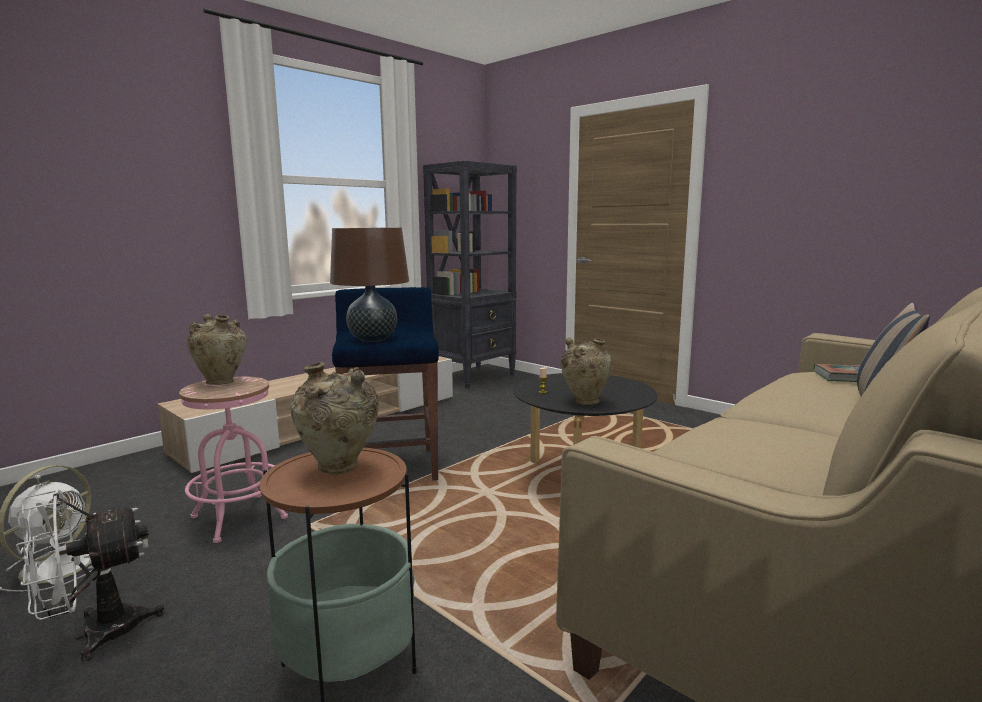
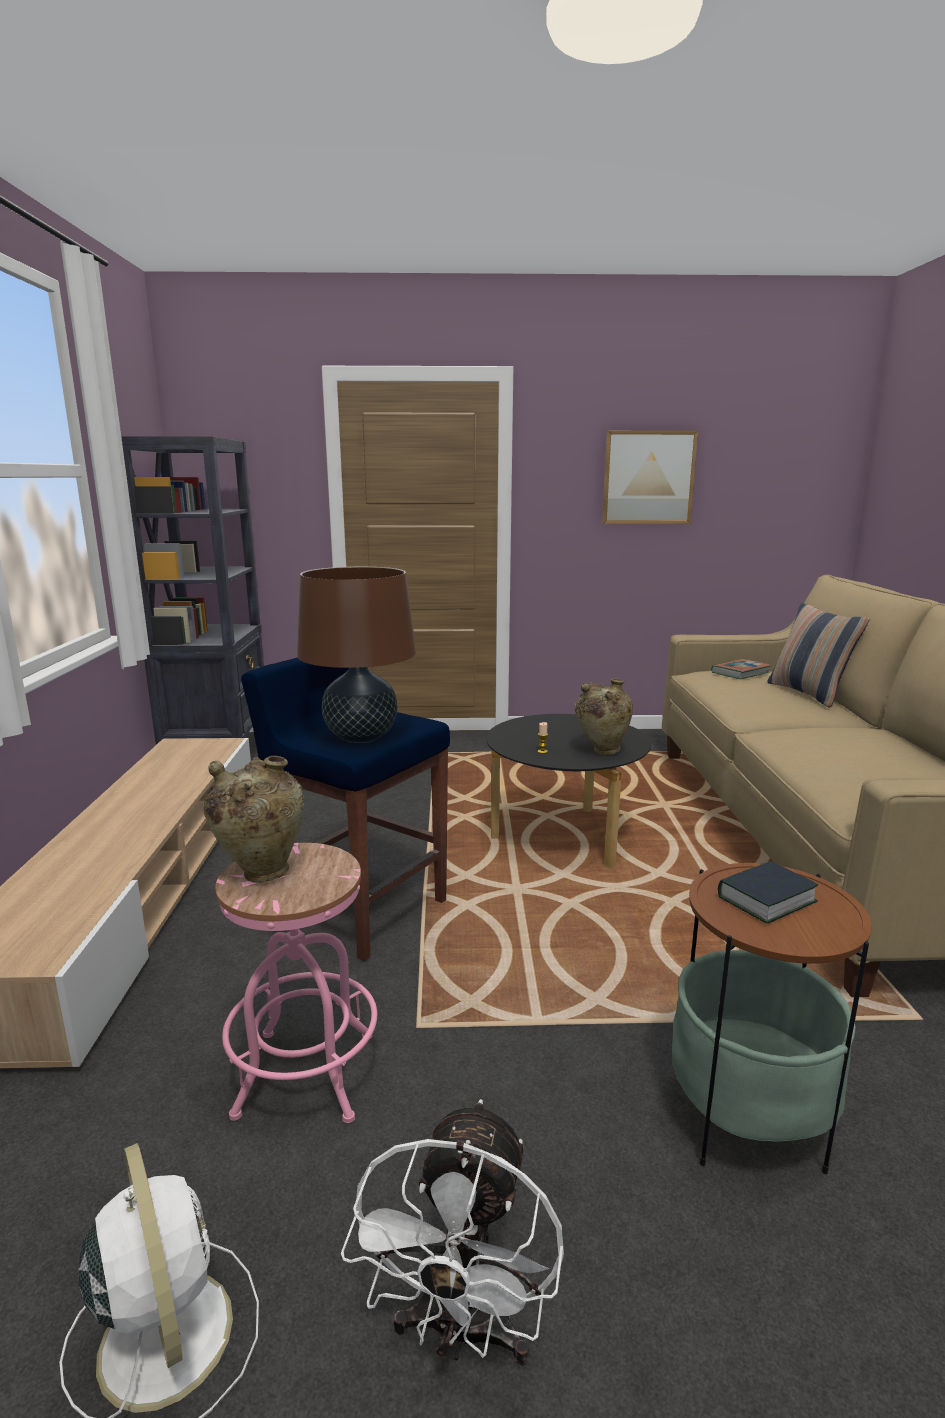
camera: 45 degrees left, 5 degrees up
(339, 469) = (766, 899): beige vase -> book
(838, 174) = (648, 478): none -> picture

